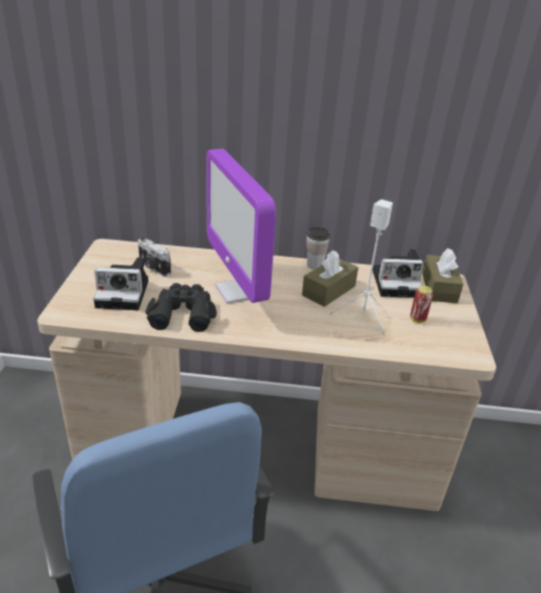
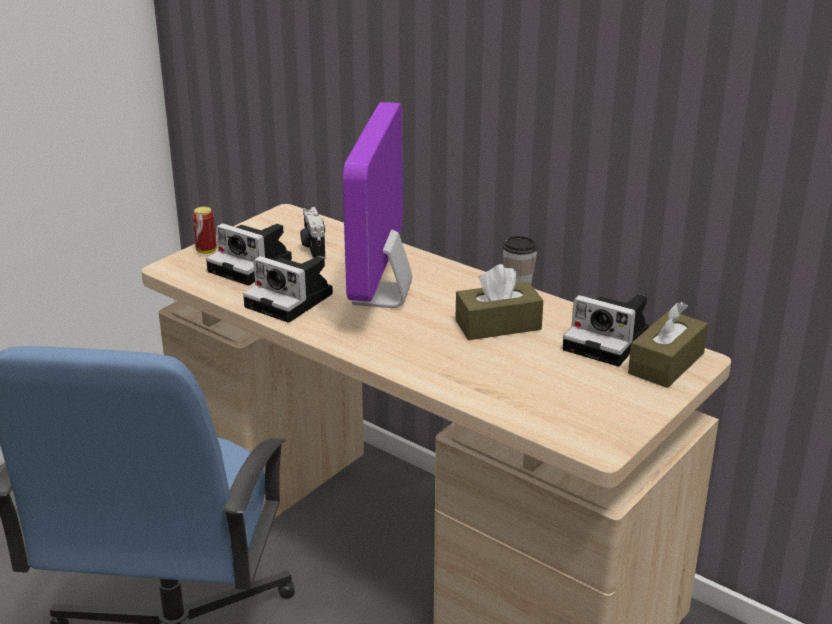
camera: 35 degrees right, 5 degrees down
(182, 313) = (292, 301): black binoculars -> camera
(363, 316) = (508, 364): white speaker -> none
(417, 319) = (578, 388): can -> can (206, 251)

